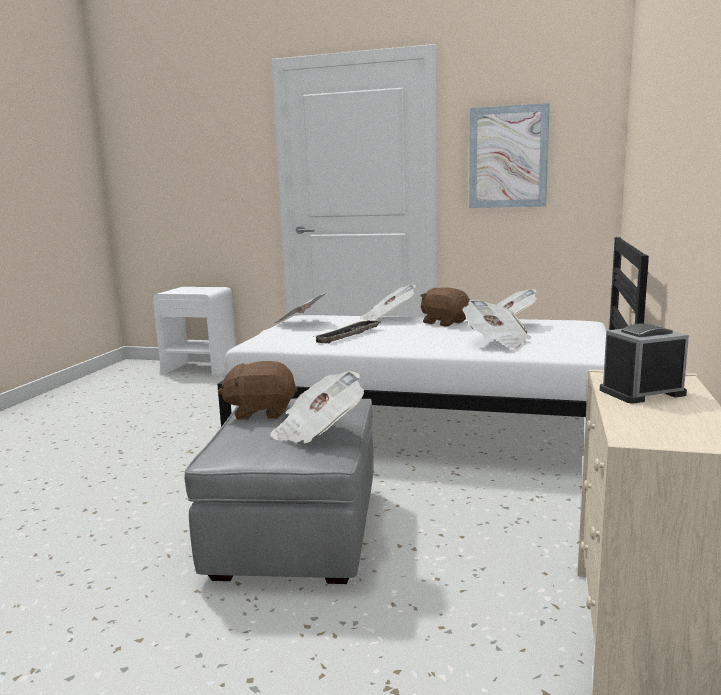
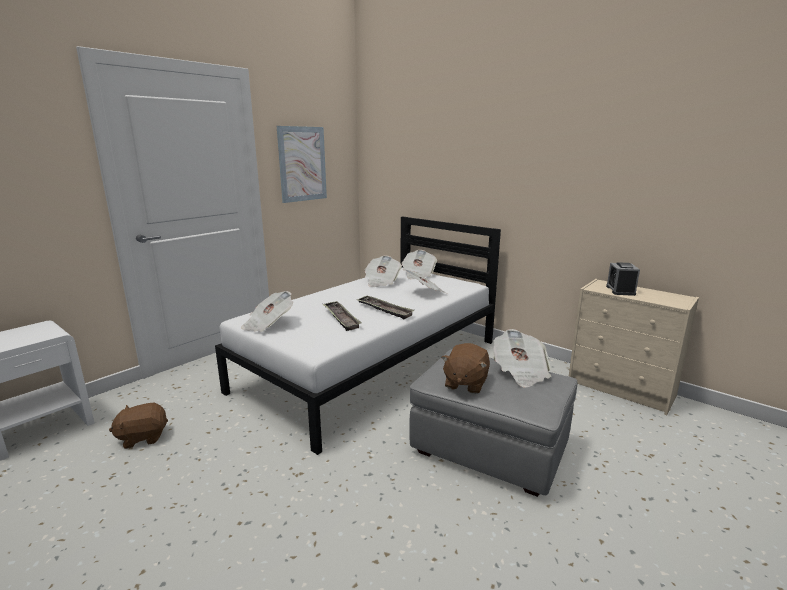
camera: 65 degrees left, 5 degrees up
(388, 318) = (308, 299): newspaper -> newspaper (418, 274)
(398, 341) = (384, 310): none -> tray
(444, 322) = (350, 290): brown plush toy -> brown plush toy (143, 437)

